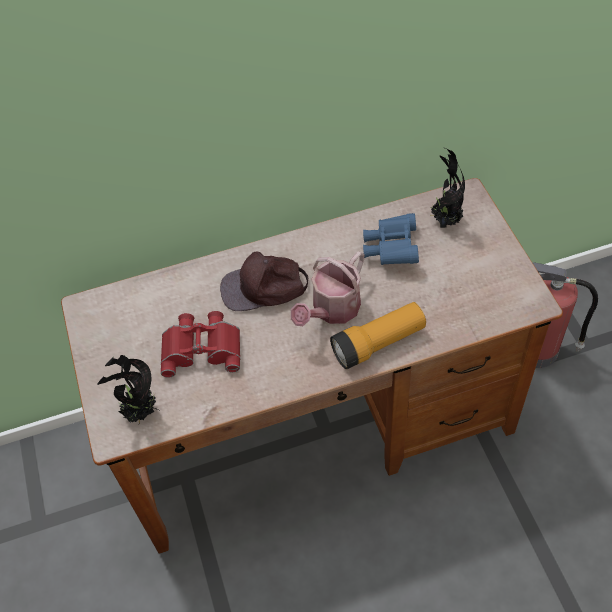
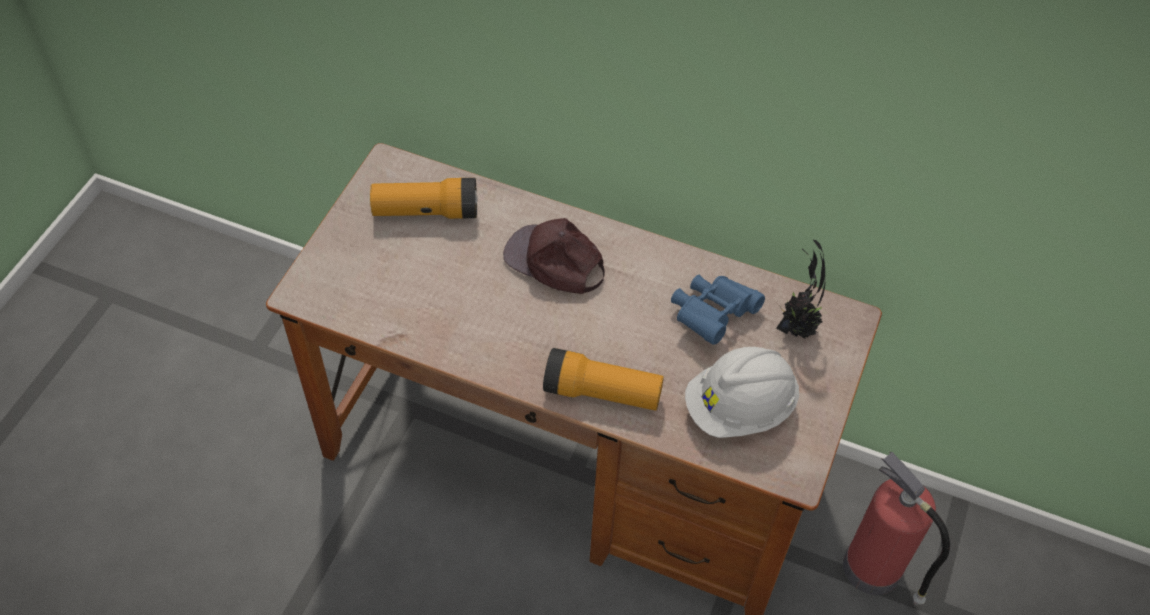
camera: 35 degrees right, 0 degrees up
(140, 413) = (339, 291): potted plant -> none
(145, 318) = (426, 212): none -> flashlight
(202, 347) = (446, 274): red binoculars -> none
(332, 310) = (593, 329): watering can -> none
(464, 290) = (739, 408): none -> white hard hat

